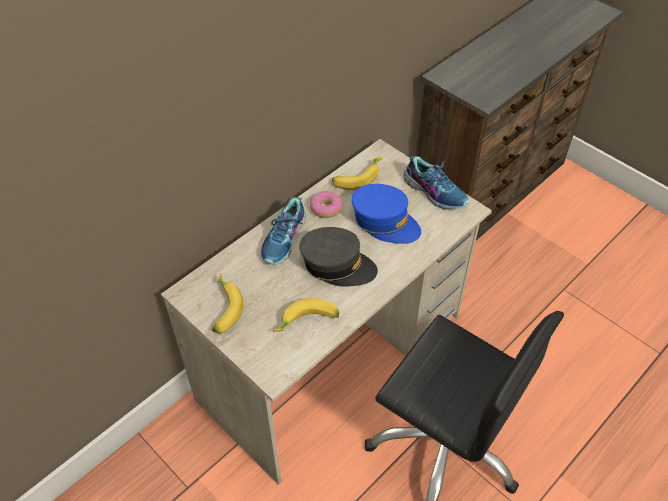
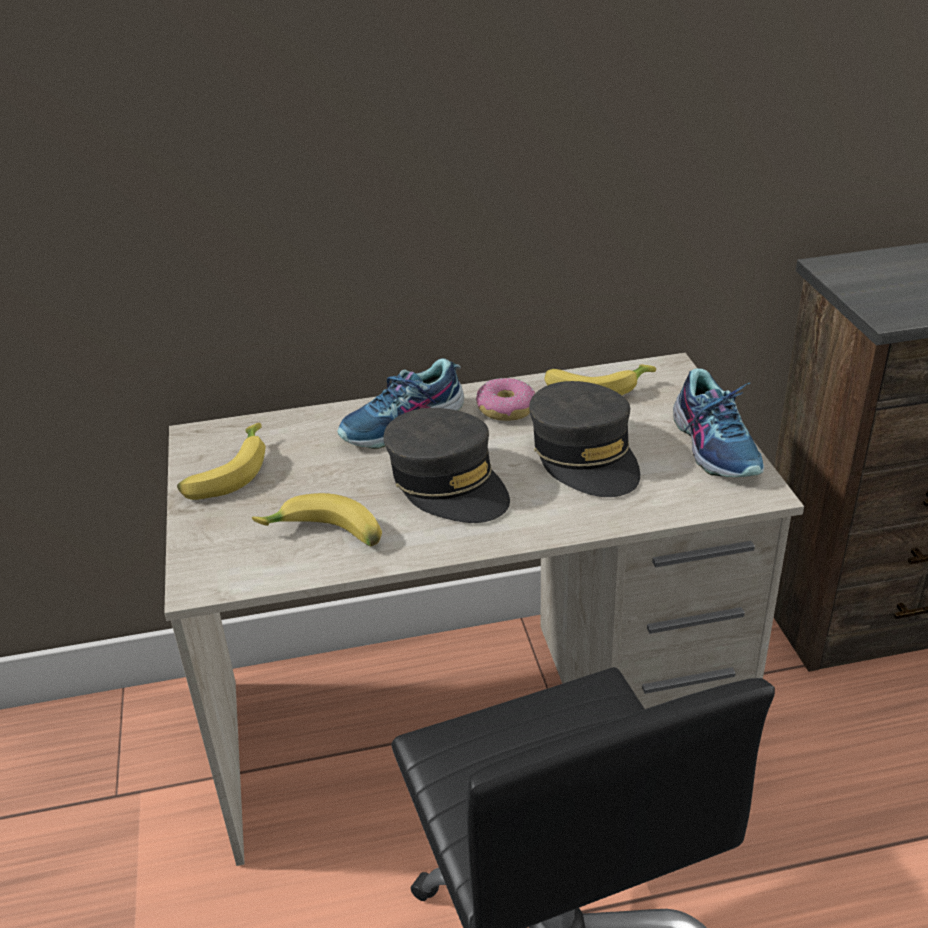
camera: 35 degrees right, 15 degrees down
(385, 222) = (585, 456): blue cap -> grey cap

